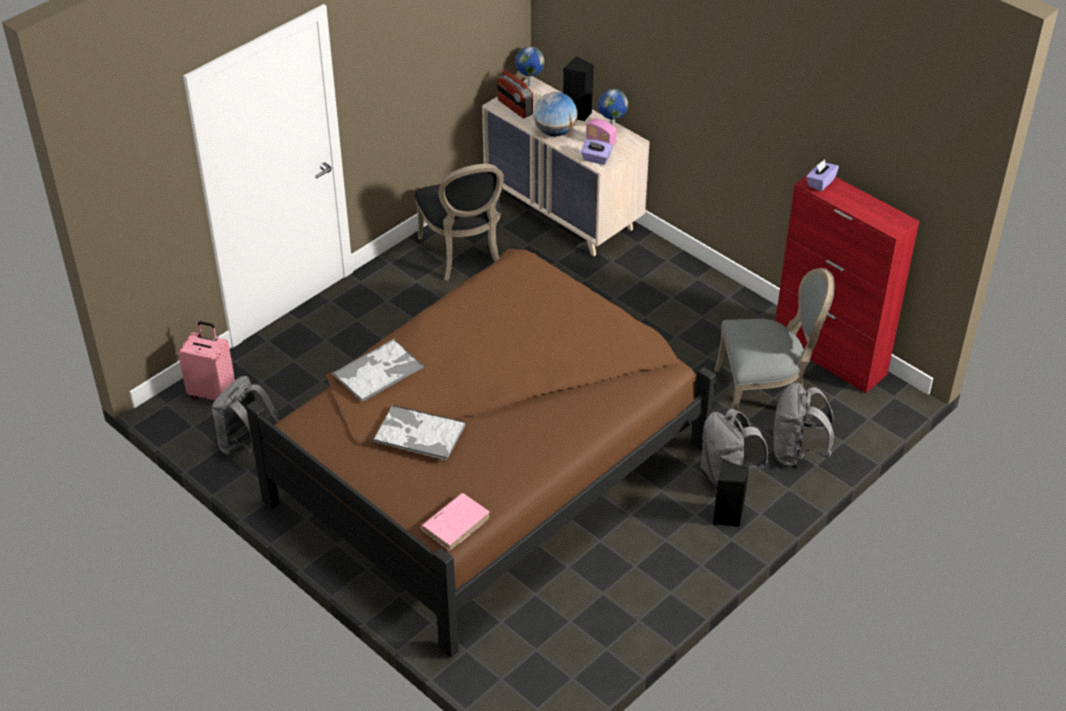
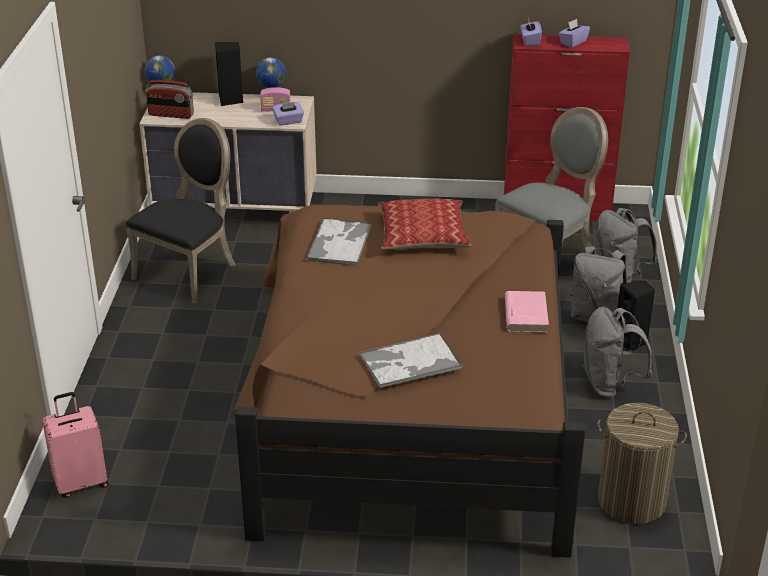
camera: 40 degrees left, 10 degrees down
(247, 446) = (173, 506): grey backpack -> grey backpack (610, 385)
(379, 371) = (308, 337): tray -> tray (339, 242)
(456, 523) = (530, 409): pink book -> pink book (525, 314)
(465, 254) = (190, 271): black chair -> black chair turned 90 degrees counterclockwise
(548, 646) = (631, 501): none -> laundry basket
(555, 132) = (229, 117): globe -> none
(570, 327) = (422, 235): none -> pillow
(858, 203) = (573, 42): none -> purple tissue box

